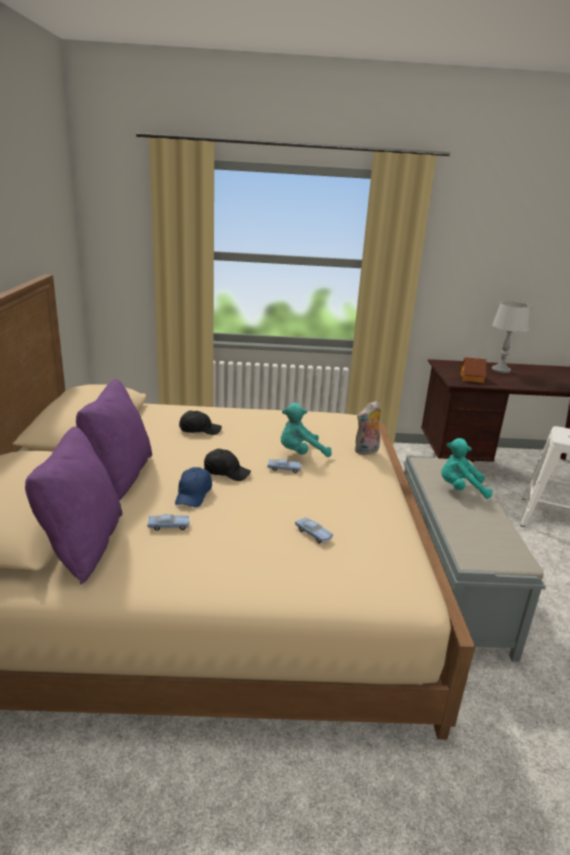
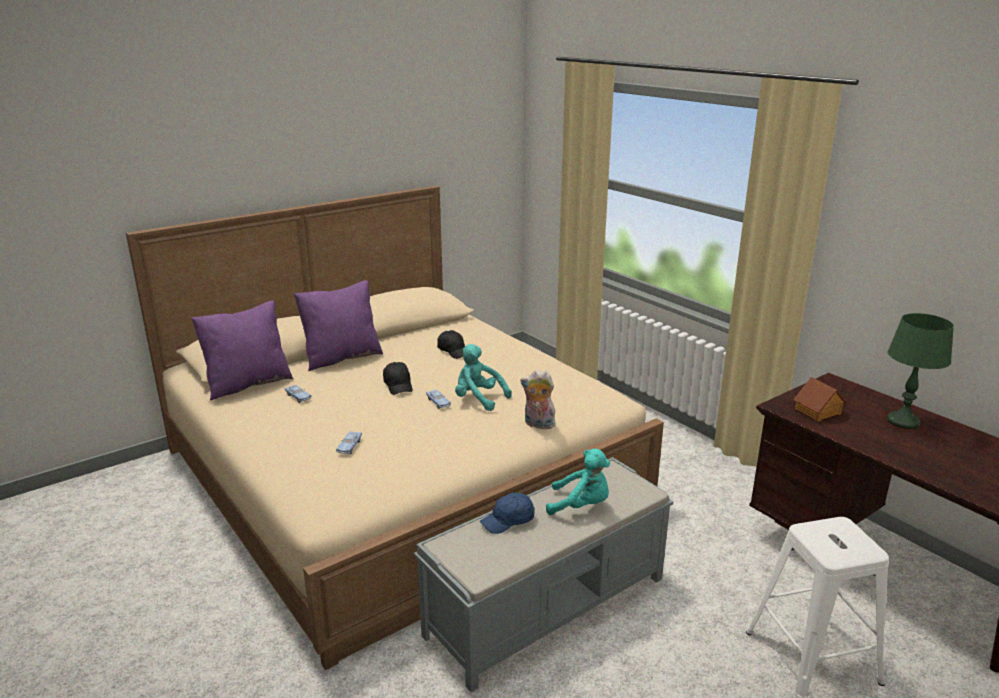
camera: 55 degrees right, 0 degrees up
(193, 495) = (349, 388): blue cap -> blue cap (508, 521)
(460, 489) = (581, 506): turquoise plush toy -> turquoise plush toy turned 135 degrees clockwise
(501, 370) = (903, 421): grey table lamp -> green table lamp

